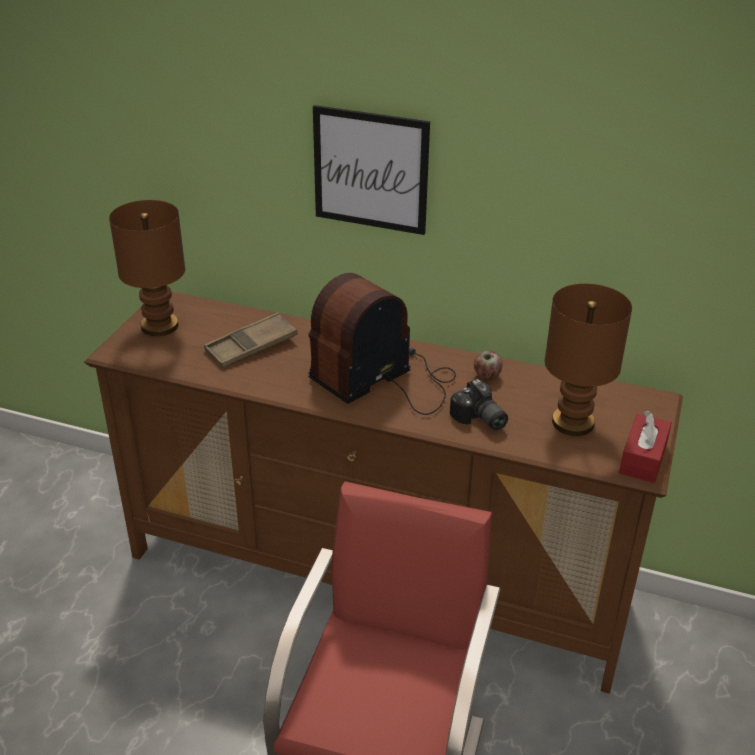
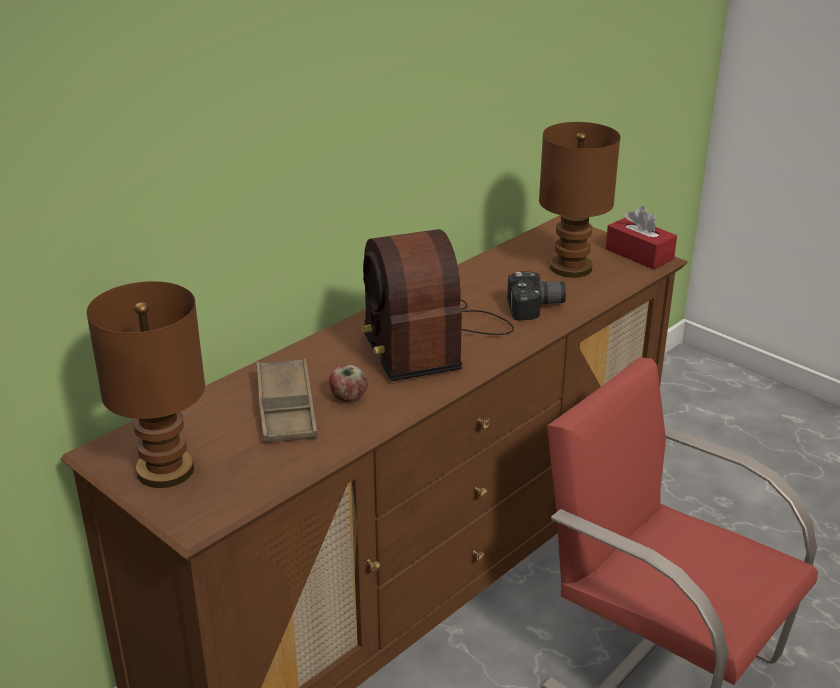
camera: 65 degrees left, 5 degrees down
(370, 170) = (305, 124): picture -> none
(487, 376) = (468, 286): apple -> apple (348, 397)

